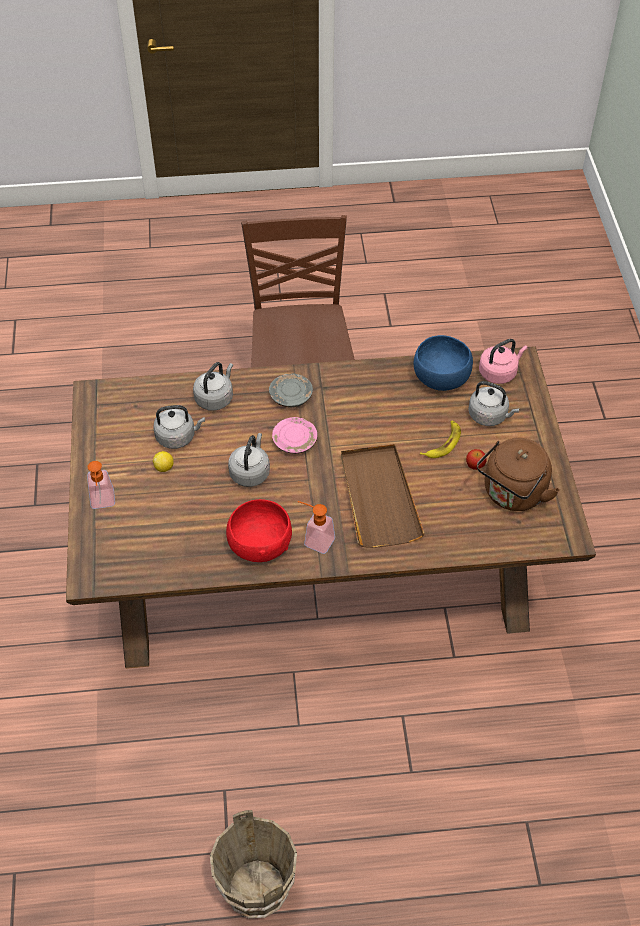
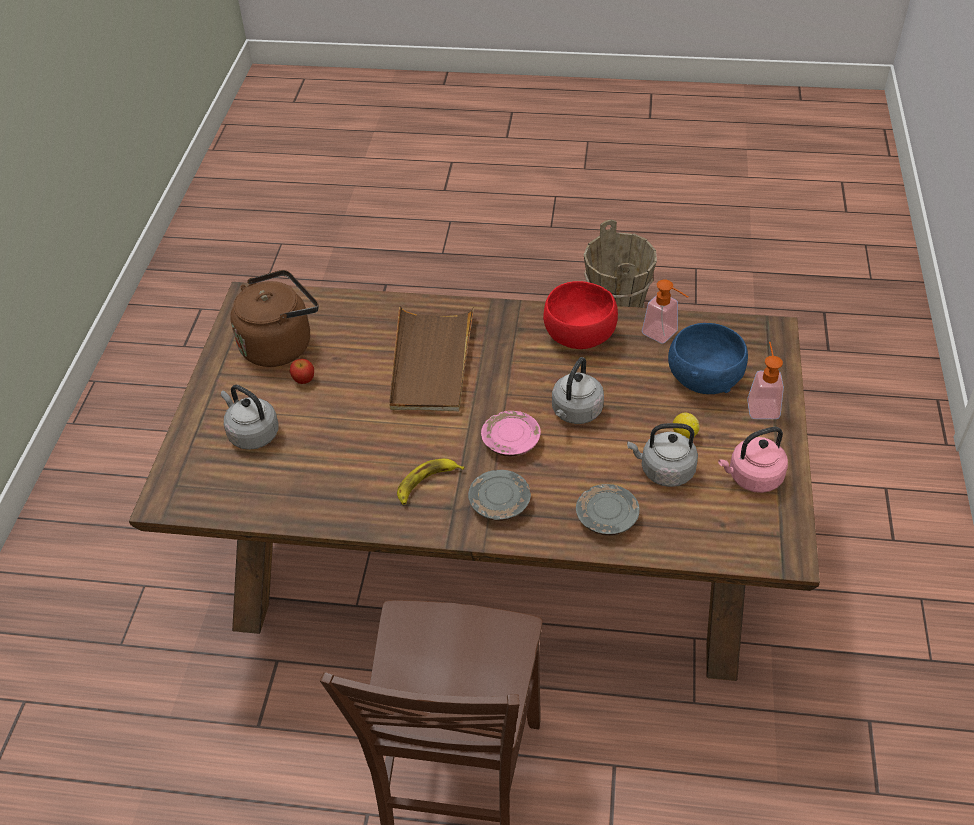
camera: 165 degrees left, 5 degrees down
(215, 398) = (606, 517): grey kettle -> grey plate
(314, 540) = (517, 332): soap dispenser -> soap dispenser (664, 335)
(441, 378) = (284, 493): blue bowl -> blue bowl (703, 379)
(443, 443) = (327, 410): banana -> banana (426, 483)
(499, 372) = (203, 489): pink kettle -> pink kettle (752, 477)

